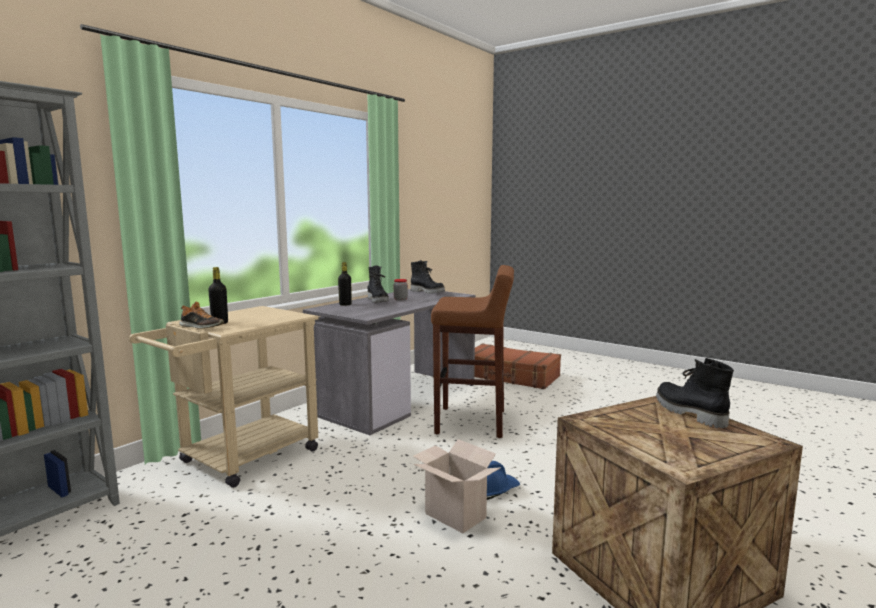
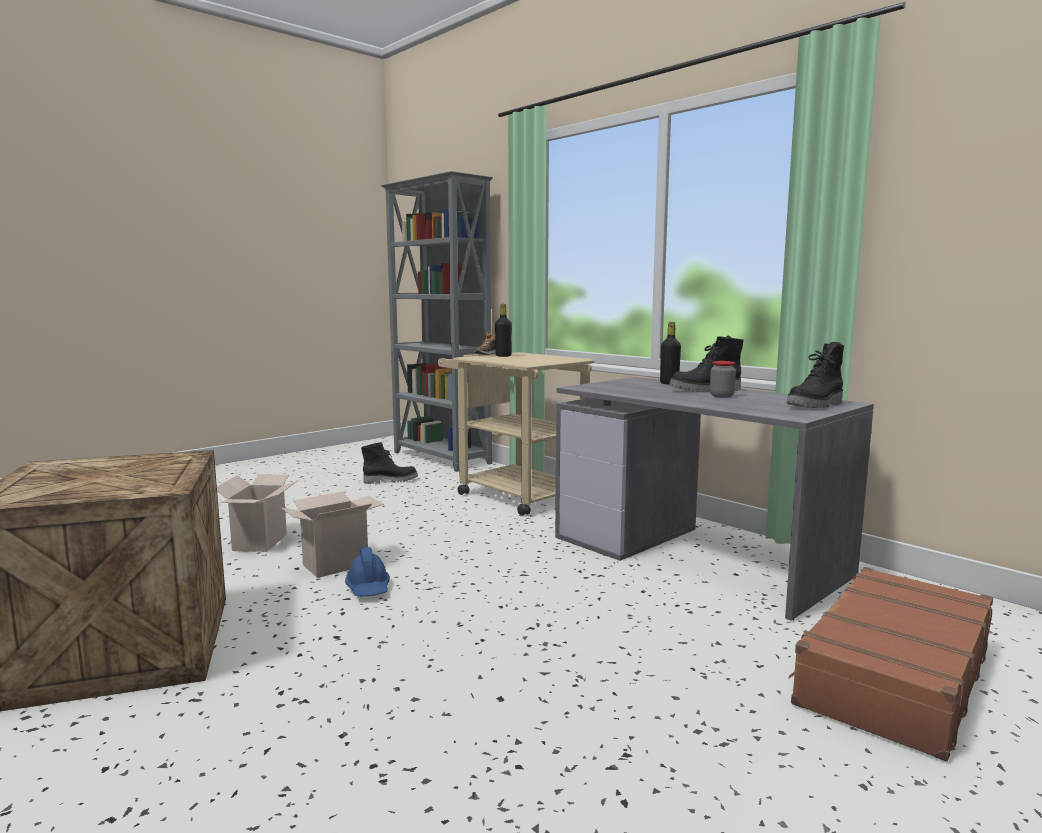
camera: 100 degrees right, 0 degrees up
(409, 584) = (261, 543): none -> cardboard box
(472, 422) = (586, 599): brown stool -> none
(688, 413) = (117, 490): black boot -> black boot (390, 480)

